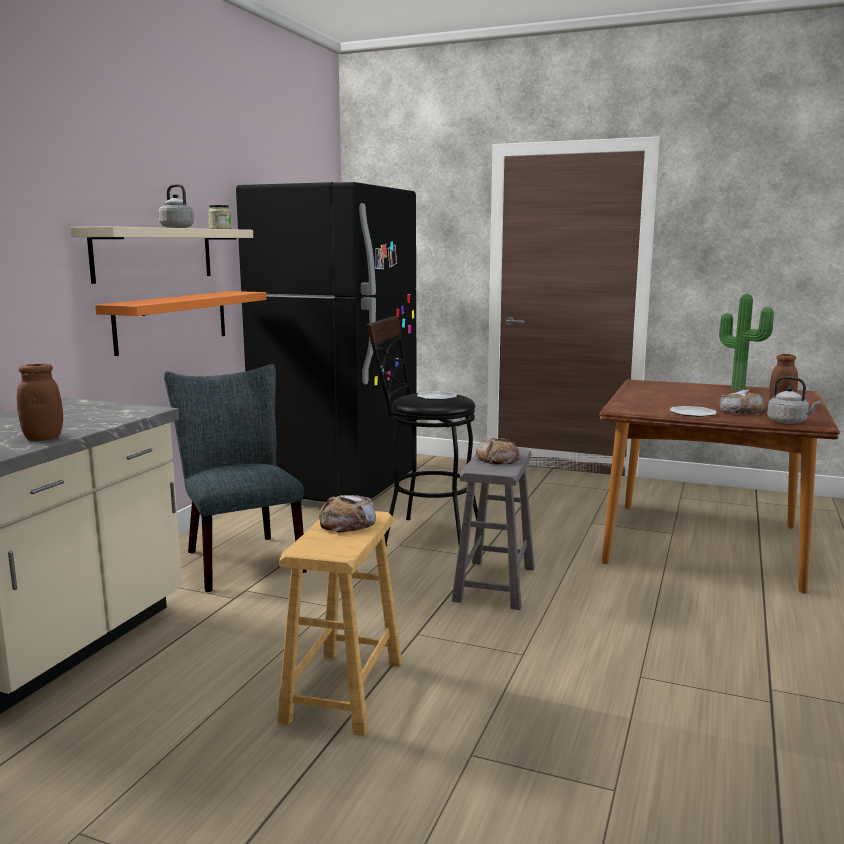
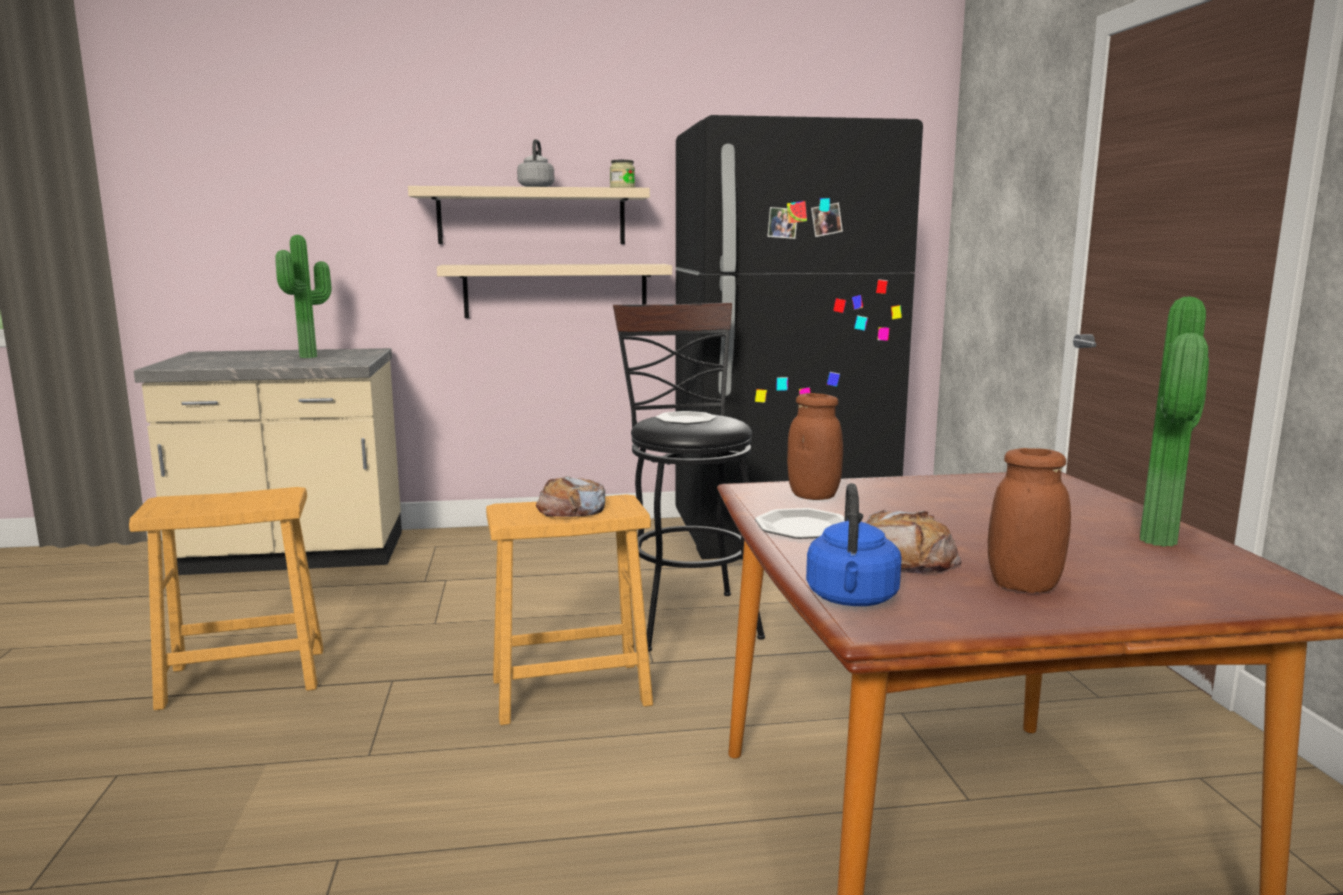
camera: 60 degrees right, 0 degrees up
(43, 438) = (223, 364): brown jar -> brown jar (813, 496)
(67, 416) = (311, 357): none -> potted plant
(172, 321) = (556, 290): orange shelf -> beige shelf
(240, 559) = (518, 557): grey chair -> none
(347, 522) = (253, 498): bread -> none
(495, 584) = (571, 692): grey stool -> brown stool
(789, 422) = (852, 599): grey kettle -> blue kettle

